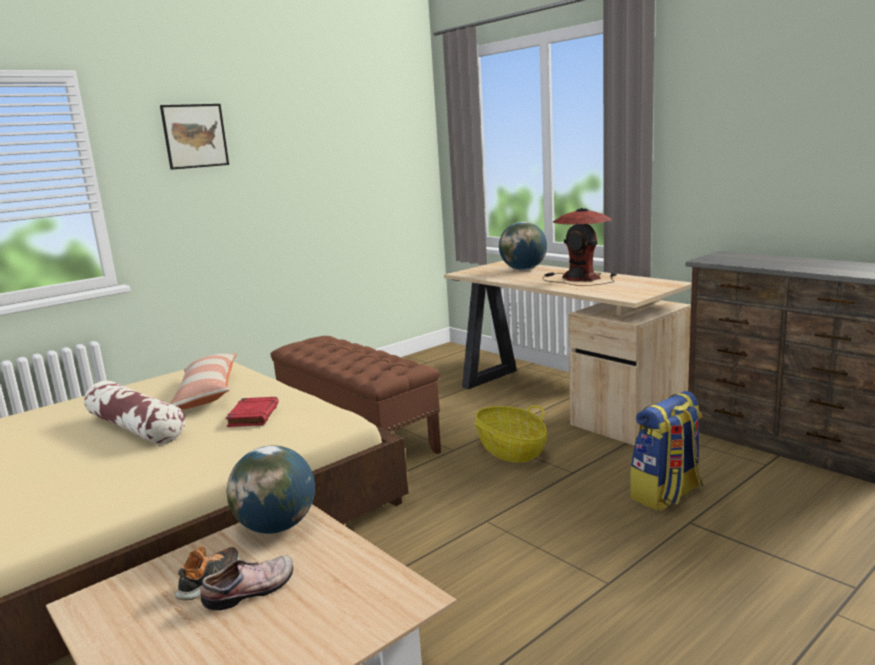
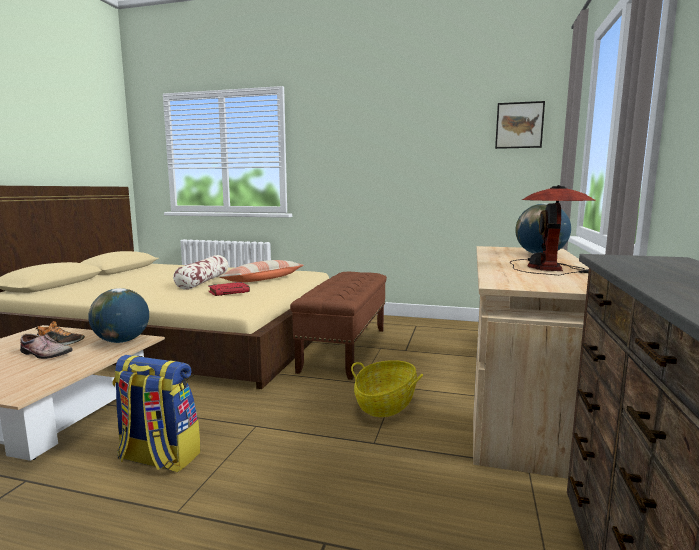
camera: 55 degrees right, 5 degrees down
(195, 136) = (345, 125): picture -> picture (519, 125)
(667, 495) = (376, 512): backpack -> backpack (158, 458)

